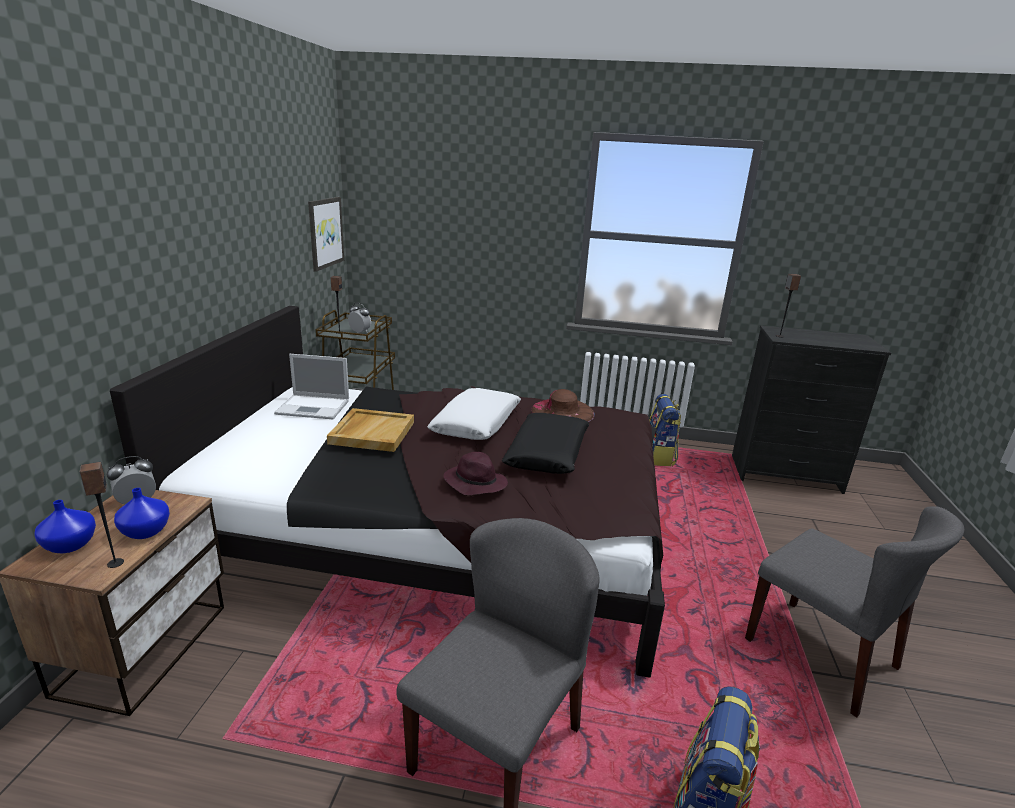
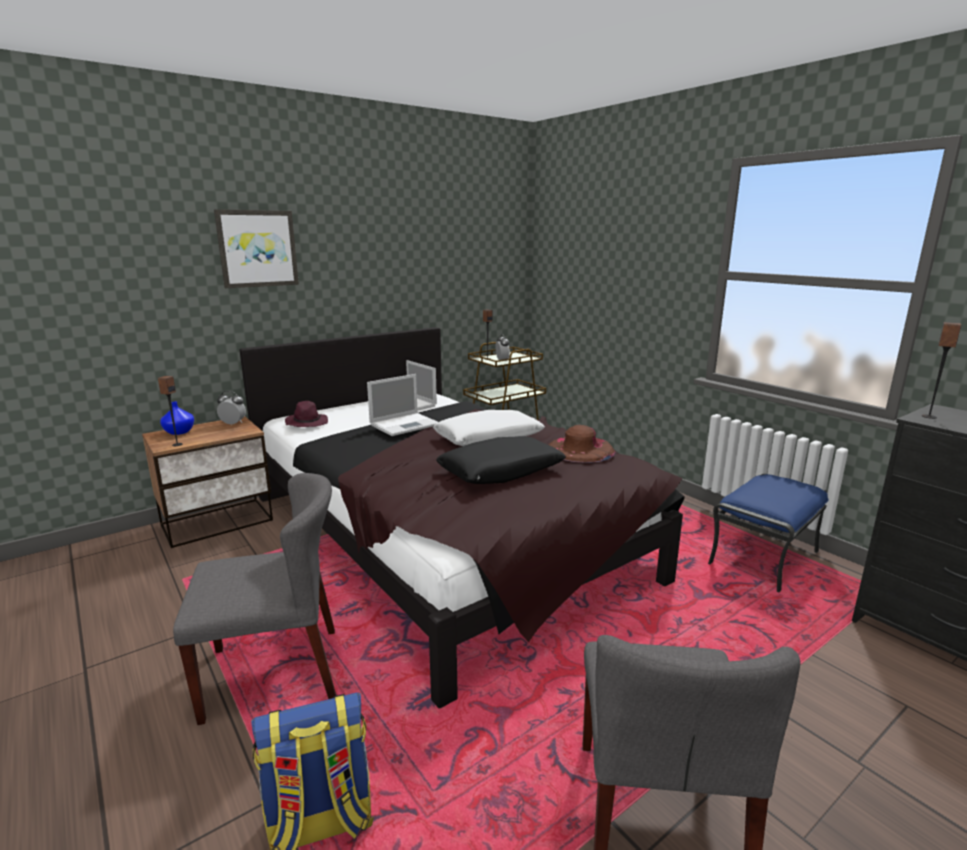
camera: 45 degrees right, 5 degrees down
(145, 531) = (211, 436): blue vase -> none
(325, 233) = (497, 274): picture -> picture (257, 248)
(372, 432) = (405, 424): beige tray -> laptop
(474, 483) = (402, 469): purple hat -> purple hat (306, 423)
(659, 457) = (765, 558): backpack -> blue ottoman

